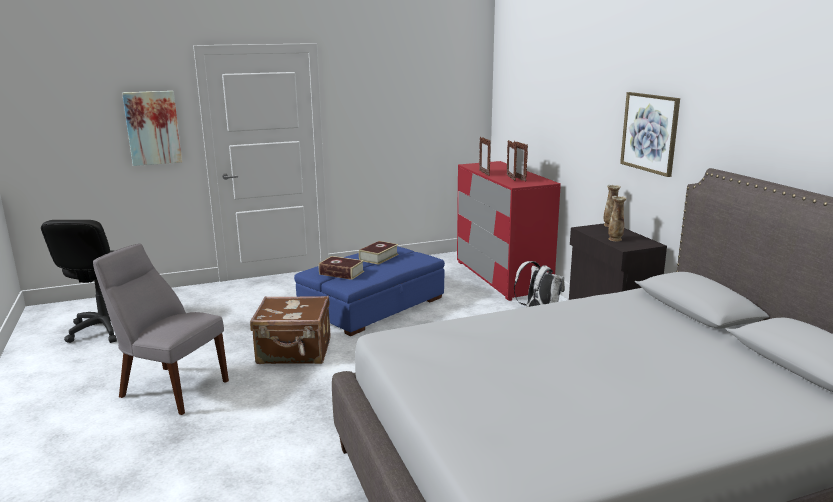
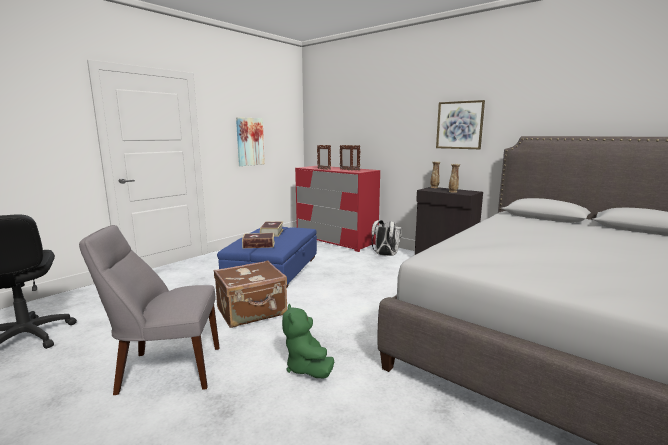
camera: 30 degrees left, 5 degrees down
(153, 128) = (47, 134): picture -> picture (250, 141)
(277, 424) = (307, 368): none -> green plush toy

